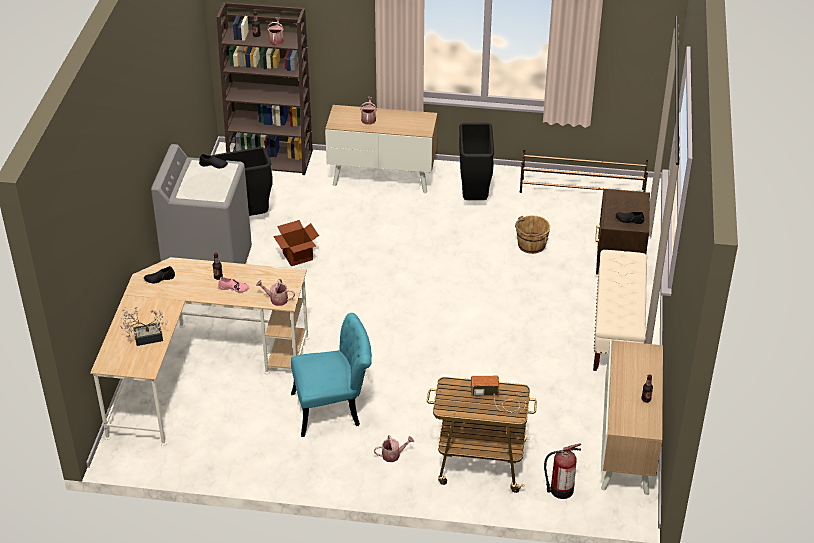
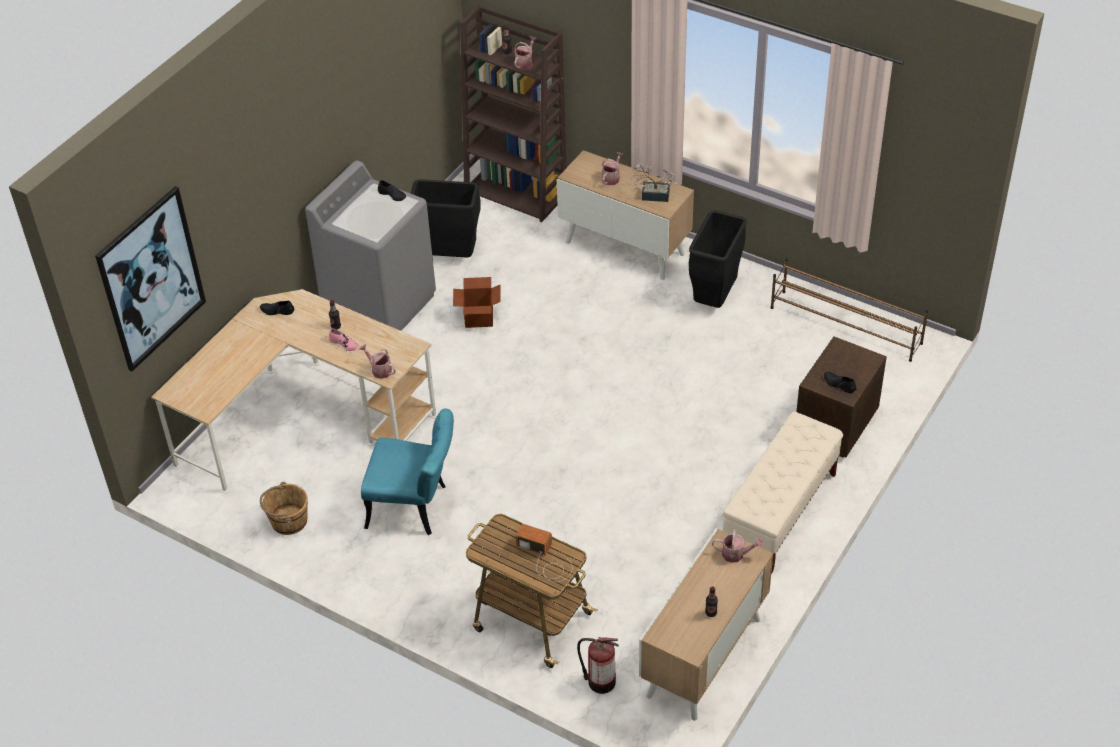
camera: 25 degrees right, 5 degrees up
(82, 260) = (151, 279): none -> picture
(144, 338) = (224, 374): potted plant -> potted plant (652, 195)
(393, 455) = (446, 580): watering can -> watering can (736, 554)
(531, 245) = (744, 377): brown bucket -> brown bucket (288, 521)

